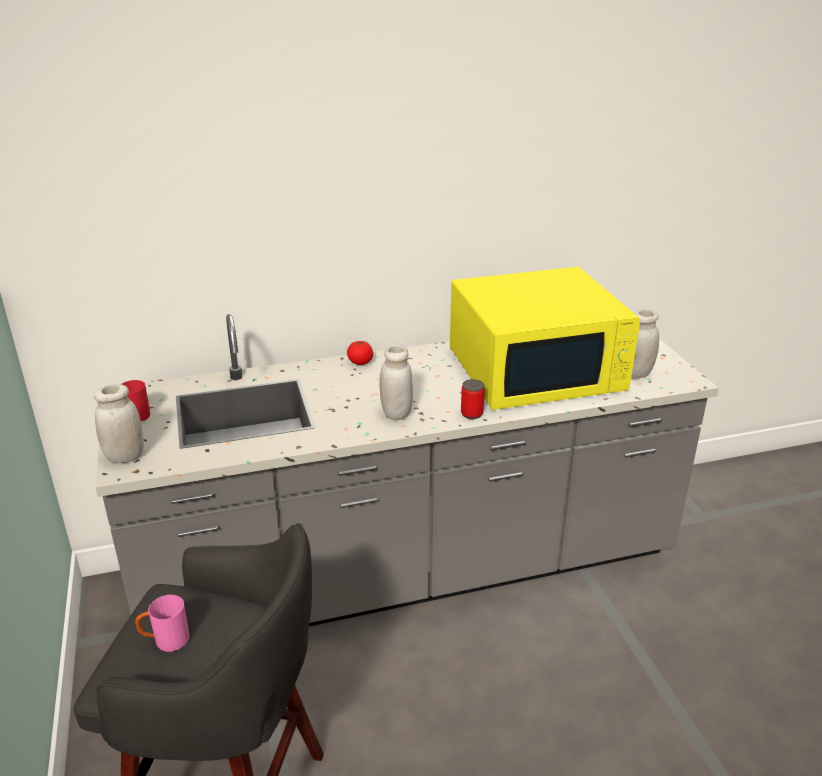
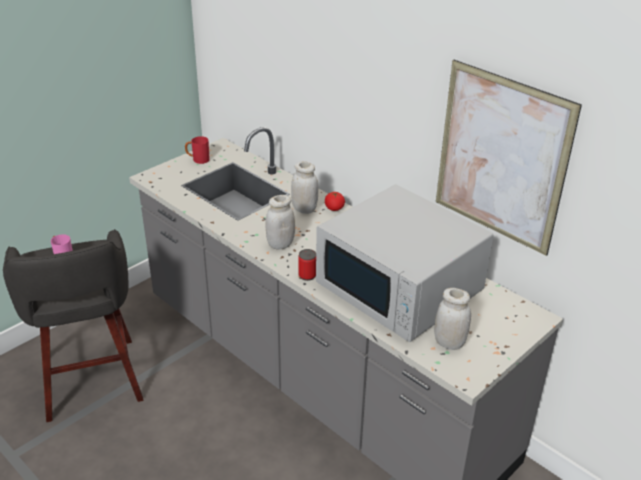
camera: 60 degrees right, 5 degrees up
(125, 457) = (160, 173): white jar -> white jar (304, 209)
(537, 370) = (400, 288): yellow microwave -> white microwave
(551, 193) = (501, 158): none -> picture

